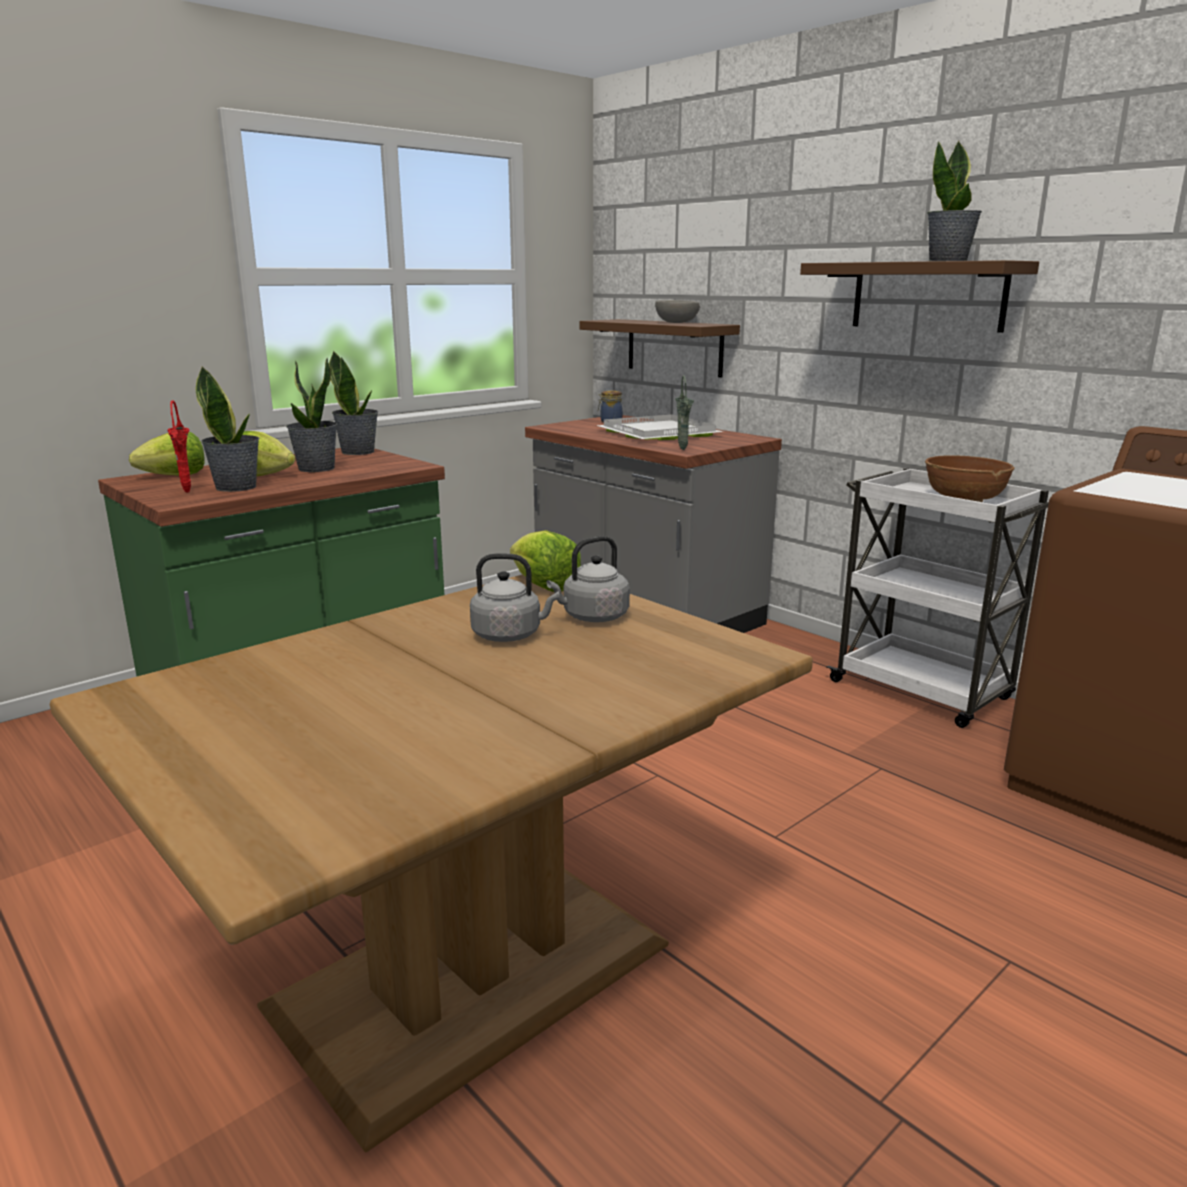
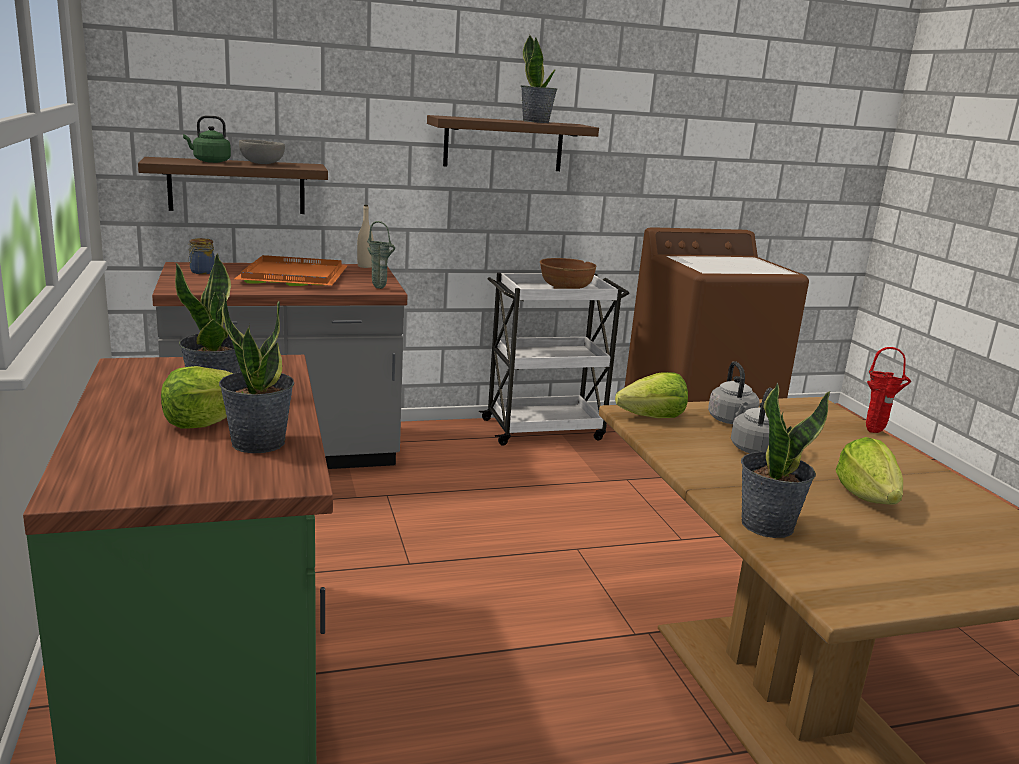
camera: 65 degrees left, 0 degrees up
(175, 476) = (110, 464): lettuce -> lettuce (867, 497)
(187, 492) = (244, 469): red vase -> red vase (876, 432)
(358, 452) = (149, 366): potted plant -> potted plant (766, 524)
(642, 321) = (210, 161): none -> green kettle
(661, 433) = (295, 276): white tray -> orange tray
(751, 437) = (365, 266): none -> beige bottle

